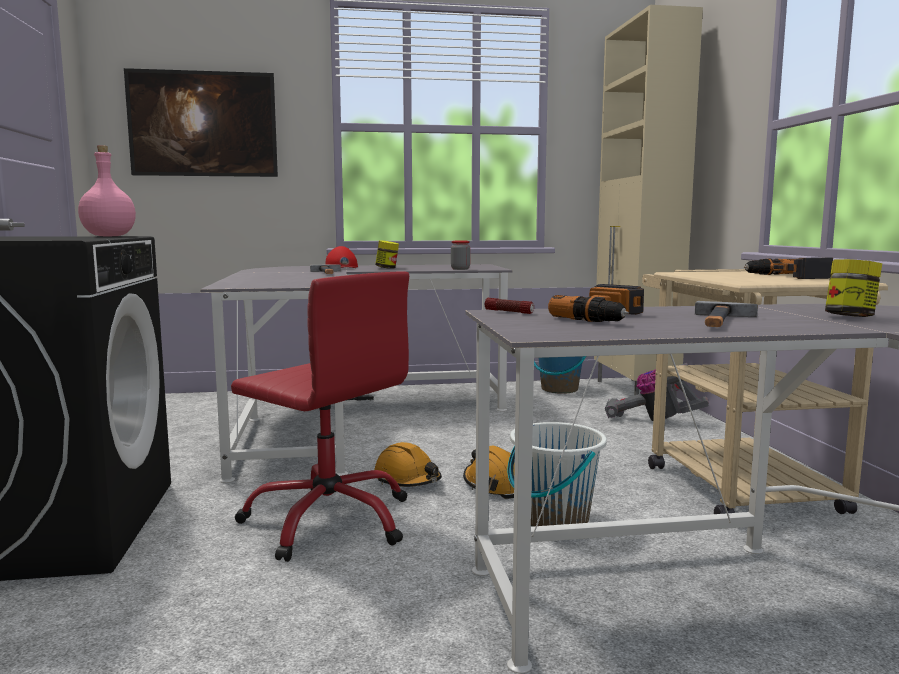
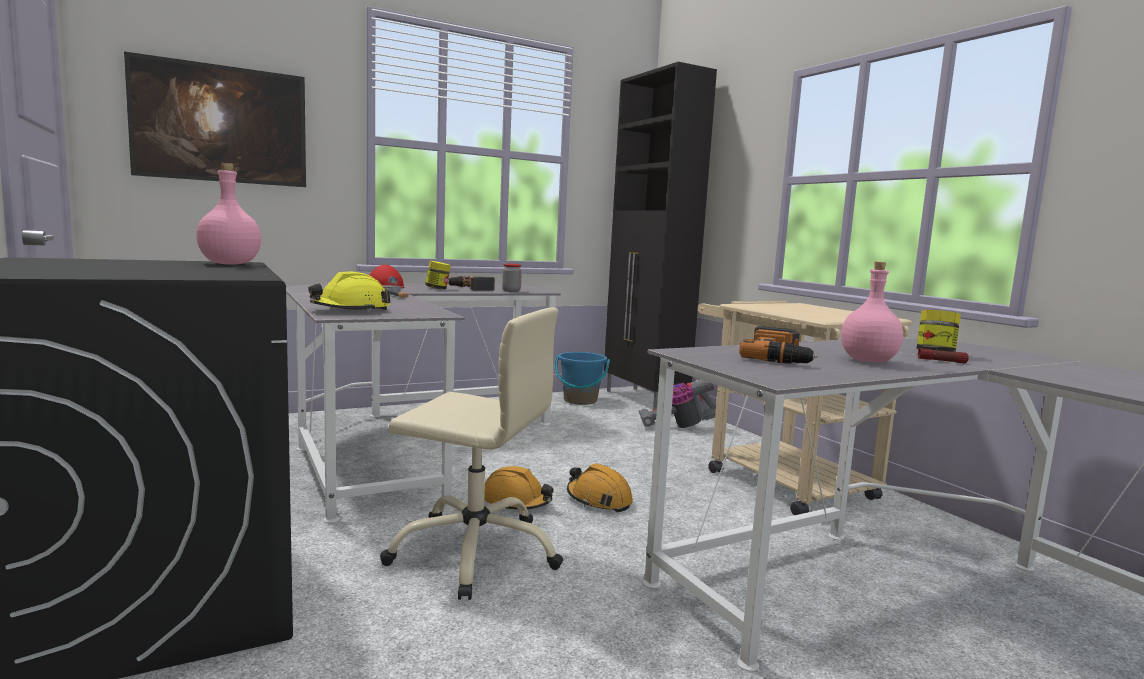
camera: 20 degrees left, 0 degrees up
(251, 283) = (351, 310): none -> yellow hard hat
(329, 520) = (475, 552): red office chair -> beige office chair
(509, 312) = (691, 351): flashlight -> flashlight (942, 361)
(554, 519) = (673, 527): white bucket -> none
(634, 392) = (644, 400): beige cabinet -> black cabinet
(721, 321) = (868, 360): hammer -> pink bottle
(786, 276) = (830, 311): power drill -> power drill (471, 288)

